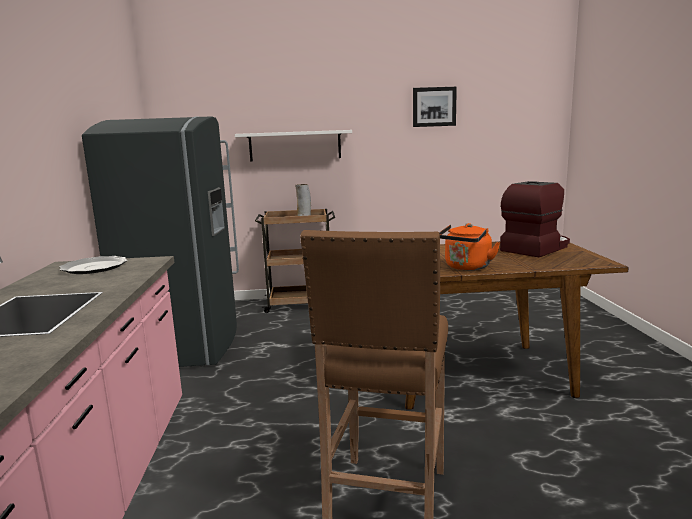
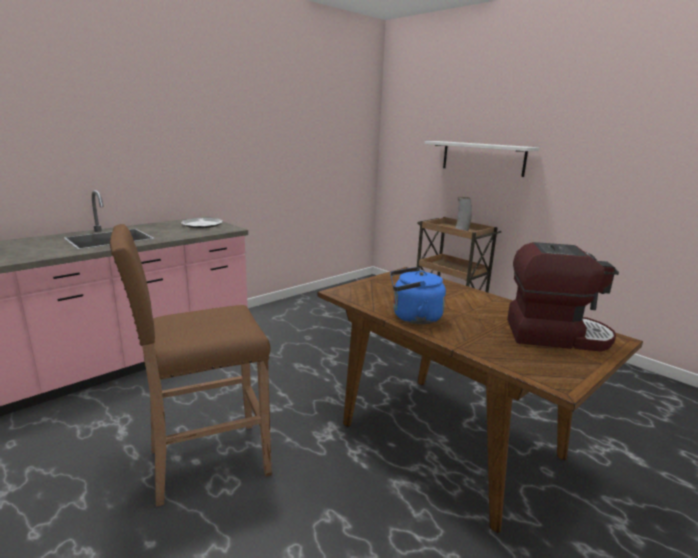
camera: 50 degrees right, 5 degrees up
(187, 342) = (331, 303): grey fridge -> none
(434, 107) = (653, 127): picture -> none
(466, 267) = (413, 317): orange kettle -> blue kettle

